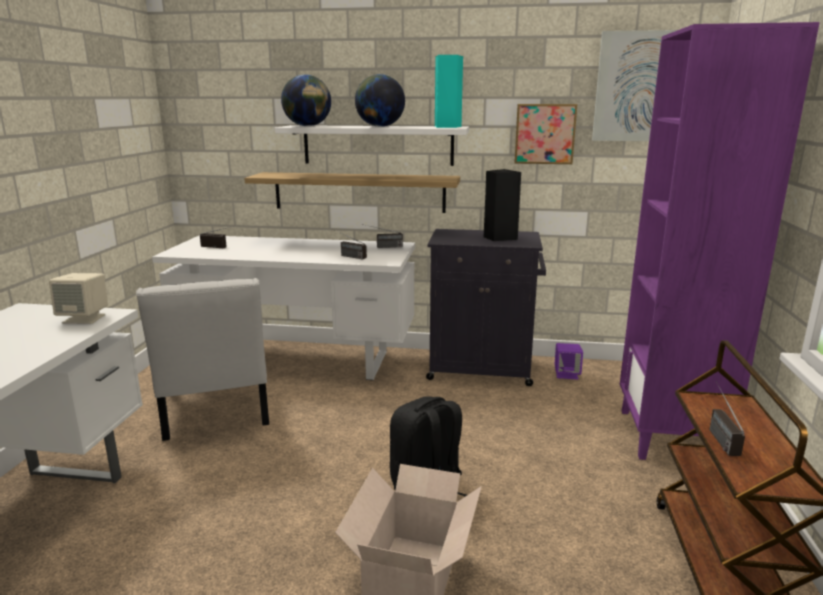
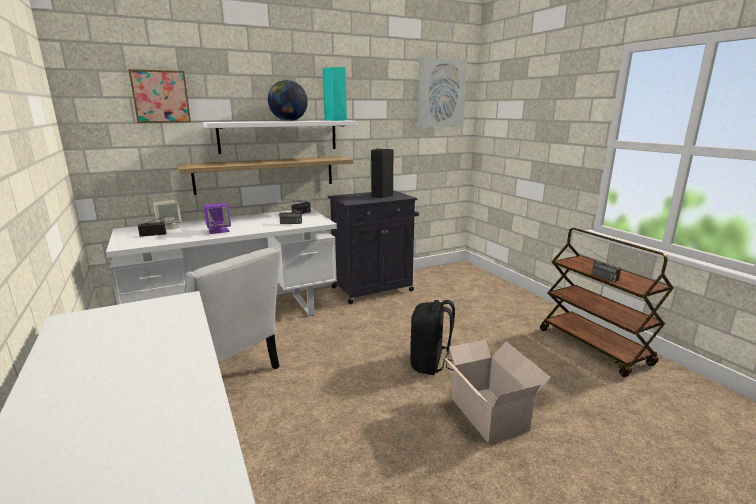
camera: 35 degrees left, 0 degrees up
(84, 318) = (165, 309): beige speaker -> beige speaker (169, 227)
(308, 126) = (229, 121): globe -> none
(544, 134) = (391, 124): picture -> picture (160, 96)
(566, 374) = (422, 279): purple speaker -> purple speaker (219, 230)
(670, 437) = (506, 296): purple bookcase -> none

